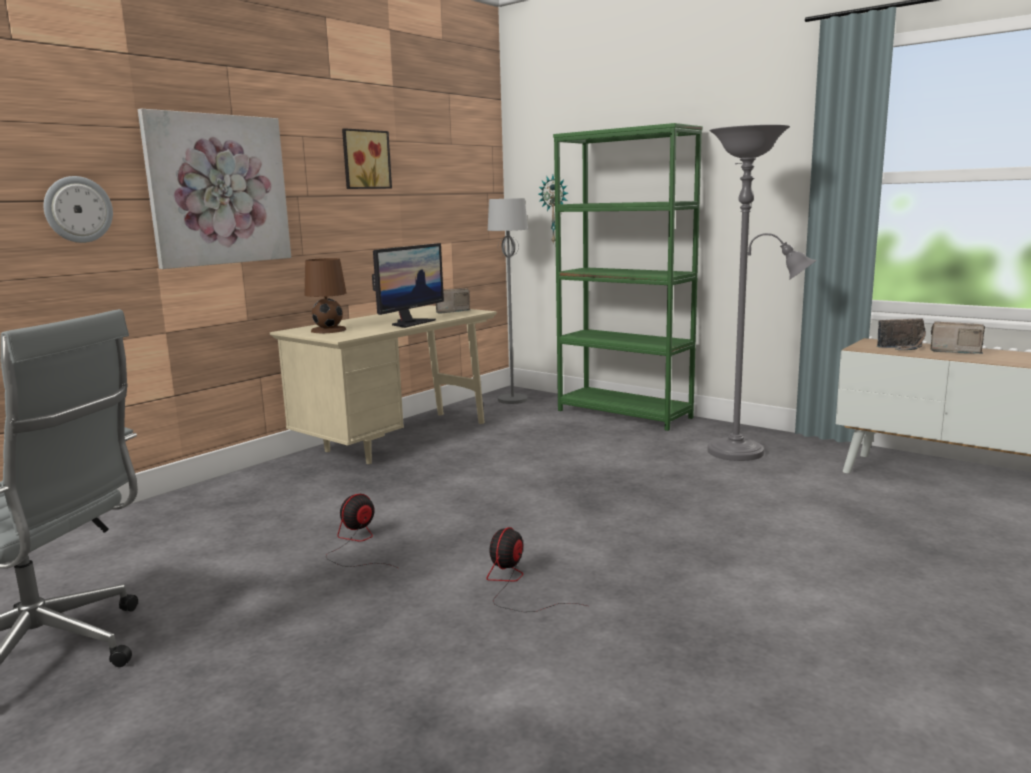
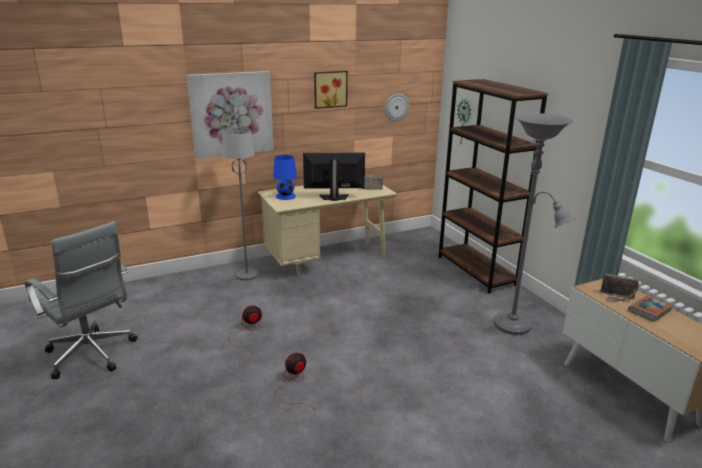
camera: 25 degrees right, 10 degrees up
(78, 209) = (153, 129): wall clock -> wall clock (396, 107)
(329, 330) = (285, 196): brown table lamp -> blue table lamp
(410, 323) = (334, 198): monitor -> monitor turned 150 degrees counterclockwise
(512, 400) = (420, 240): grey floor lamp -> grey floor lamp (246, 275)
(624, 414) = (476, 271): green bookcase -> brown bookcase
(954, 351) = (649, 310): radio -> book

